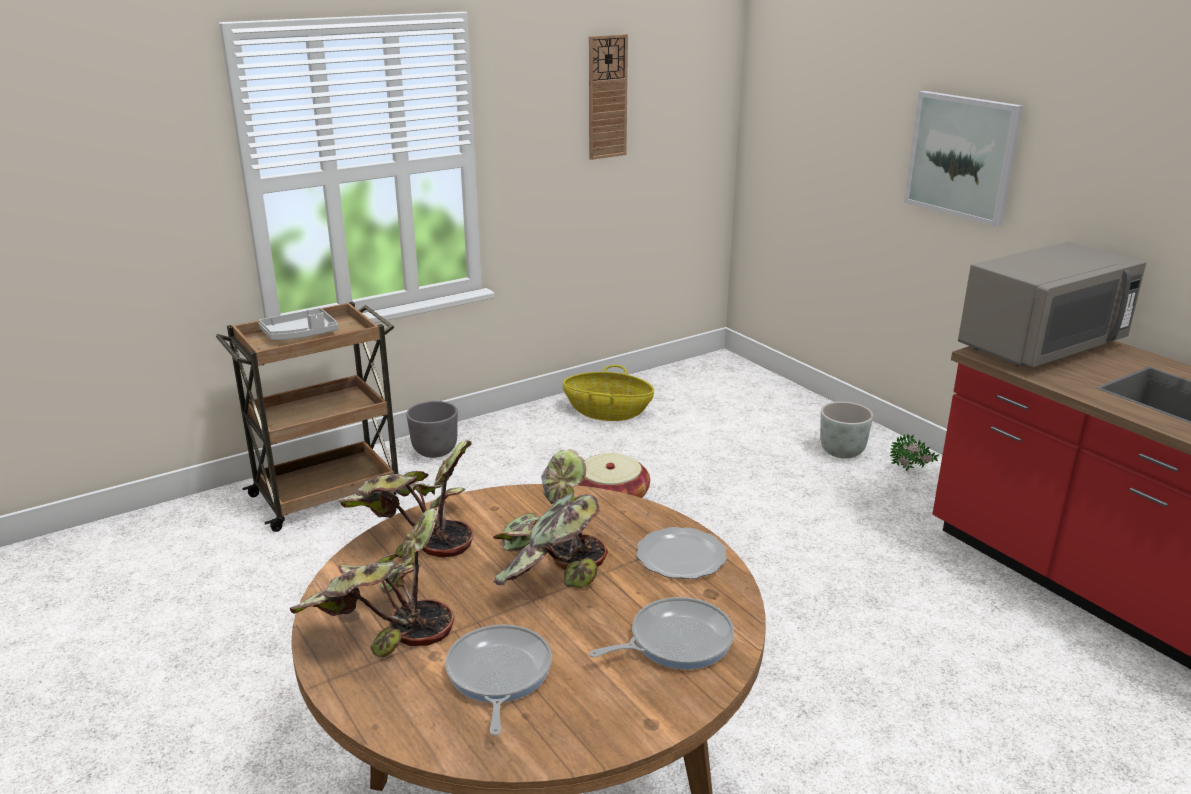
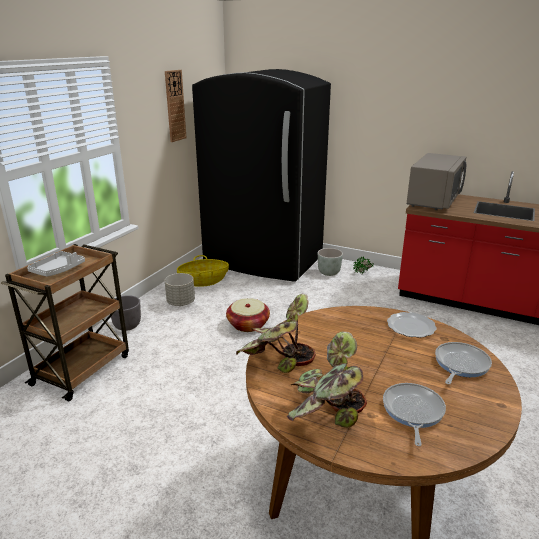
camera: 30 degrees left, 0 degrees up
(498, 675) = (412, 411): frying pan -> frying pan turned 45 degrees clockwise
(541, 437) = (181, 302): none -> grey planter
(548, 572) = (365, 354): potted plant -> none
(740, 401) = (263, 261): none -> black fridge
(962, 156) = (365, 120): picture -> none

